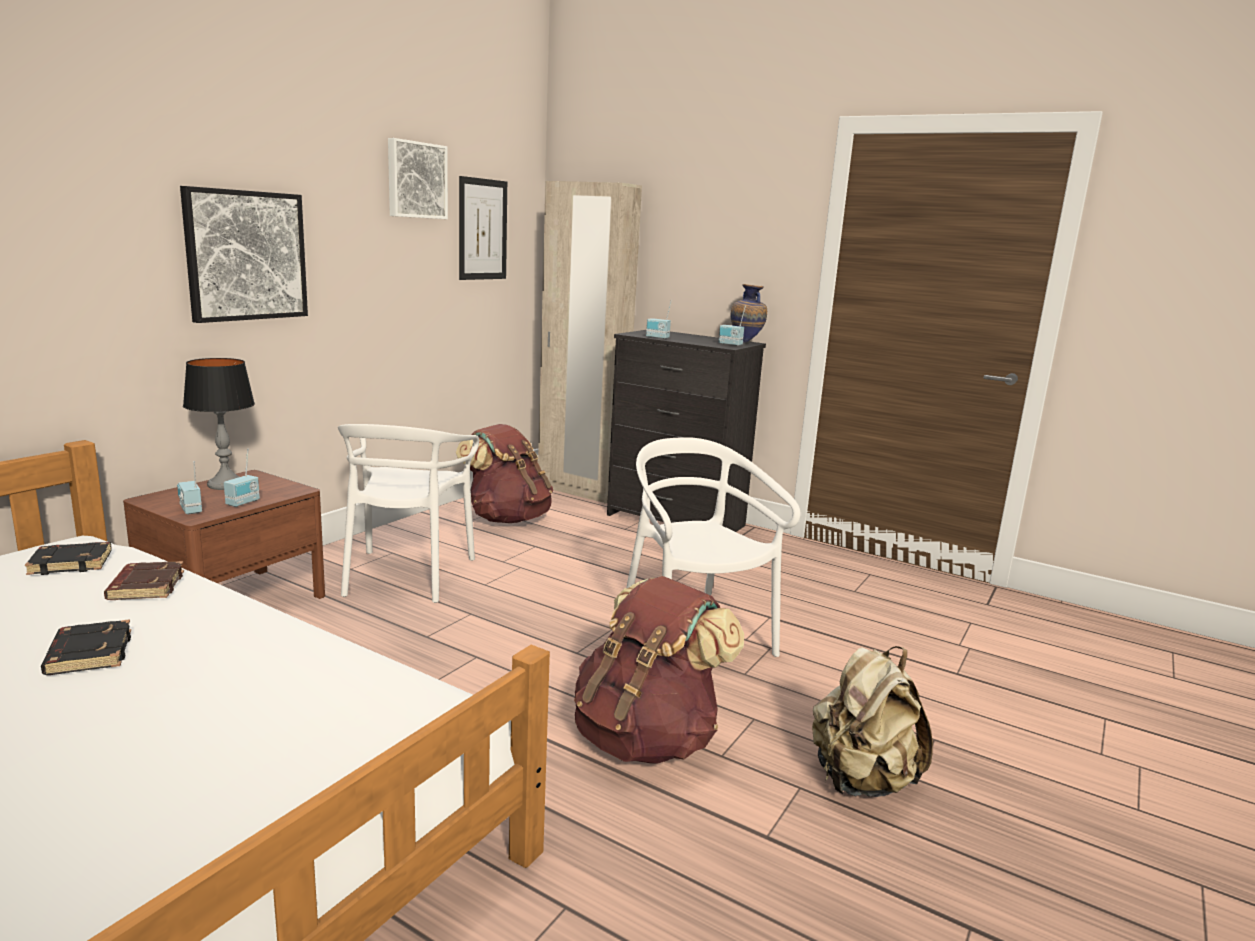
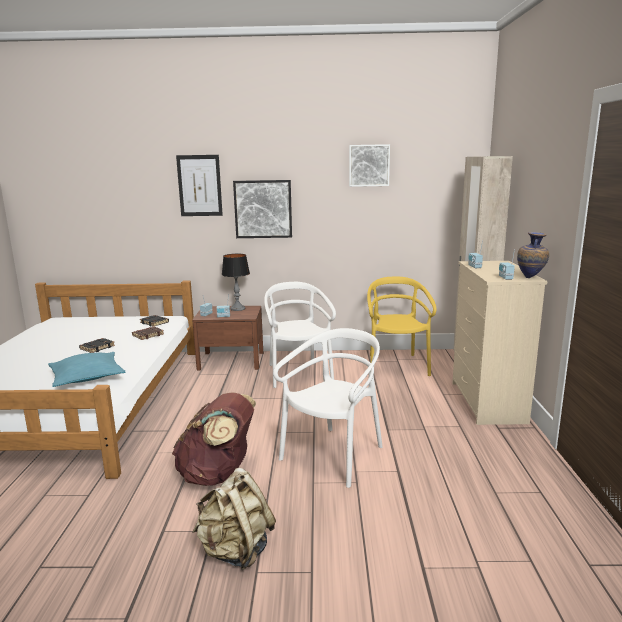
camera: 60 degrees right, 0 degrees up
(285, 699) = (87, 377): none -> turquoise pillow
(406, 575) = (298, 373): white chair -> white chair turned 105 degrees clockwise
(482, 229) = (424, 190): picture -> picture (199, 185)
(507, 518) = (396, 366): brown backpack -> yellow chair
(676, 521) = (487, 402): black dresser -> beige dresser

